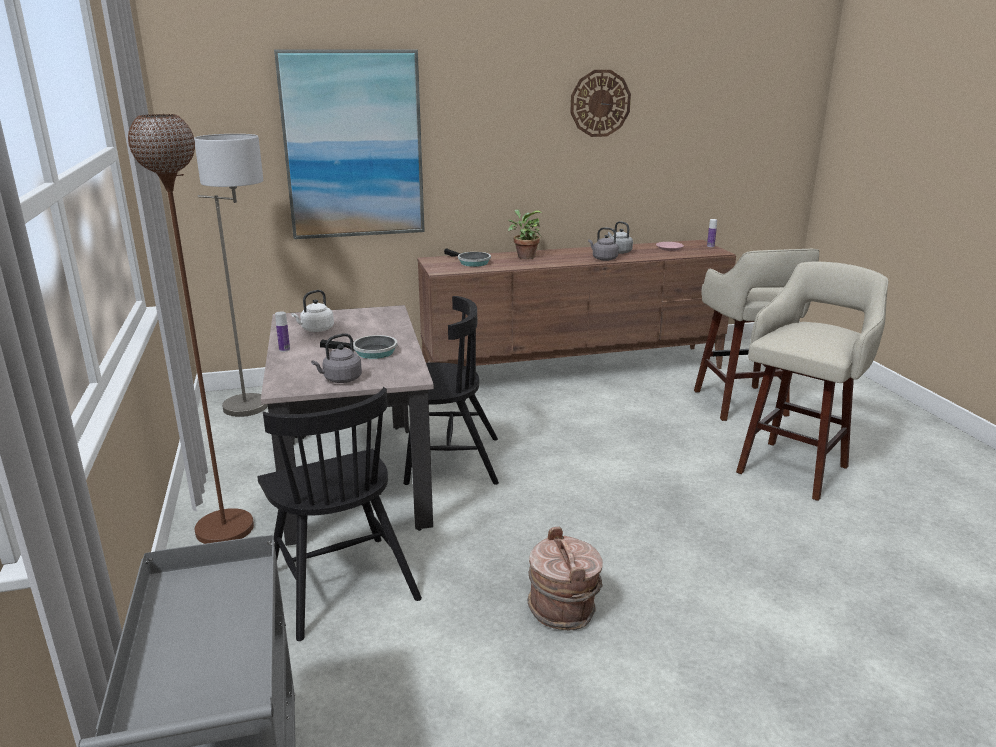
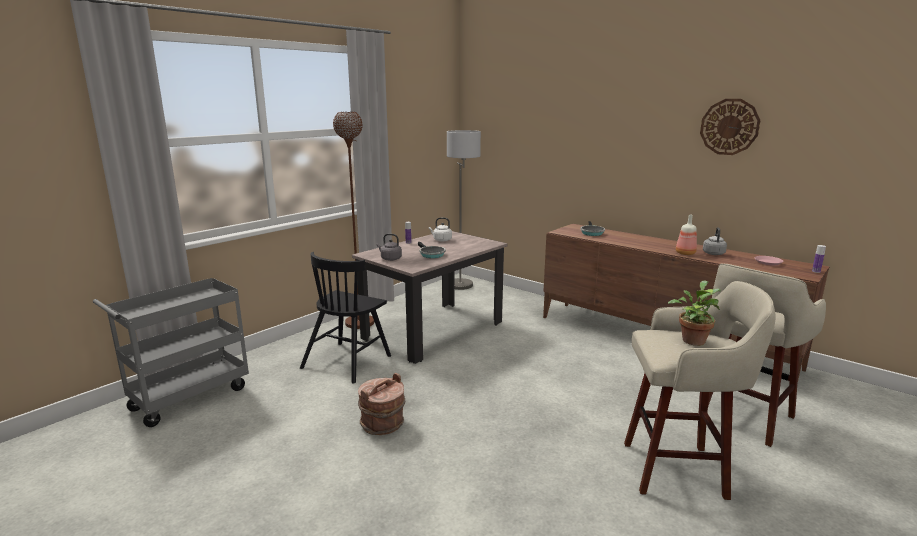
camera: 55 degrees right, 5 degrees down
(353, 146) = (546, 144): picture -> none
(446, 460) = (483, 344): black chair -> none
(524, 256) = (634, 238): potted plant -> potted plant (692, 339)
(603, 259) = (684, 253): grey kettle -> bottle

